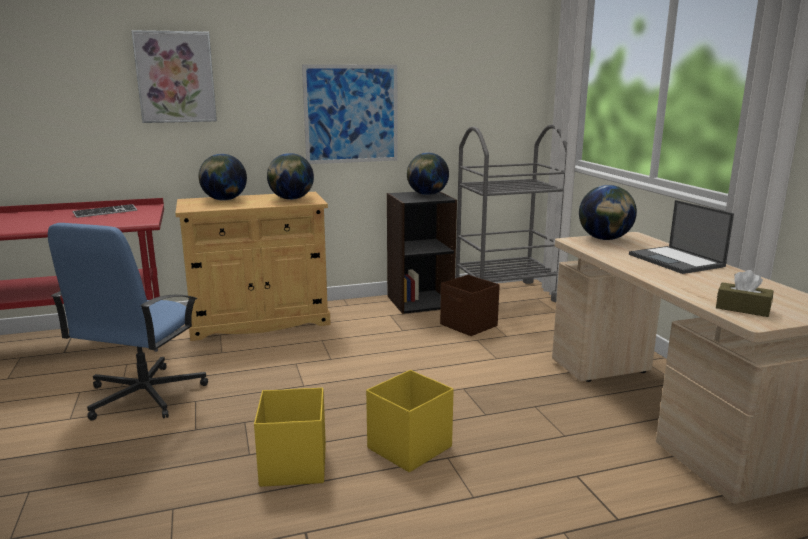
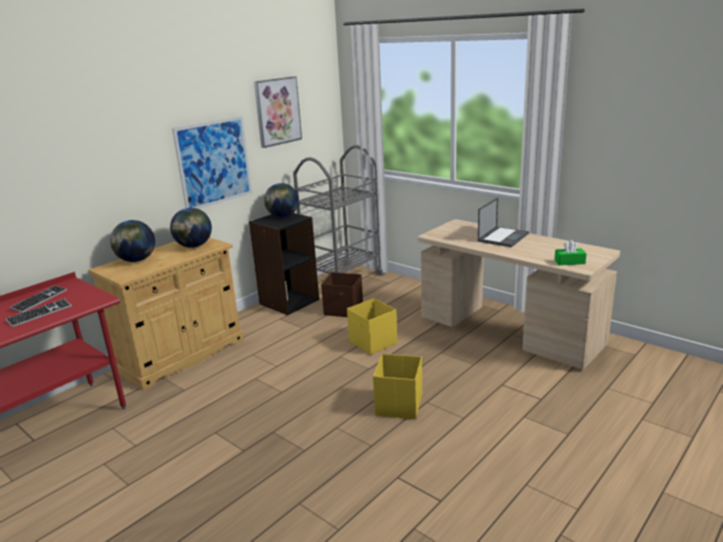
camera: 30 degrees left, 5 degrees up
(84, 221) = (39, 314): none -> keyboard
(143, 395) = (166, 445): blue office chair -> none
(175, 77) = (69, 158): picture -> picture (277, 111)
(293, 466) = (343, 445): yellow storage box -> yellow storage box (373, 343)
(605, 239) = (446, 229): globe -> none
(677, 261) = (503, 237): laptop -> laptop turned 90 degrees counterclockwise
(742, 308) = (569, 262): brown tissue box -> green tissue box

